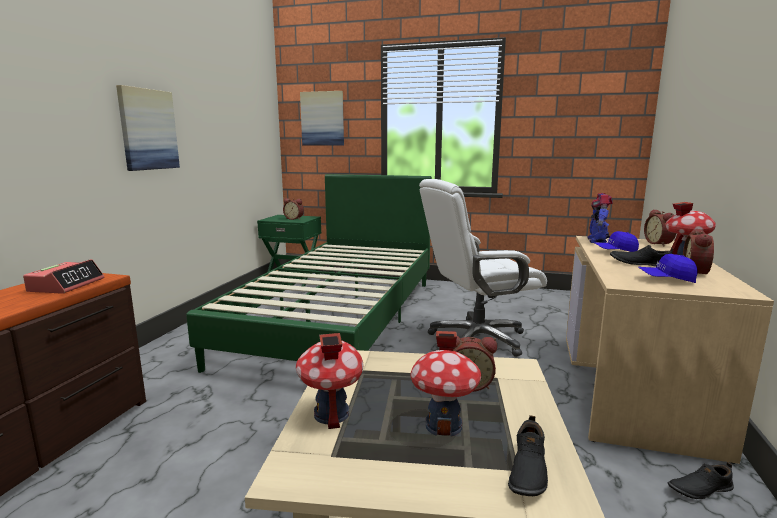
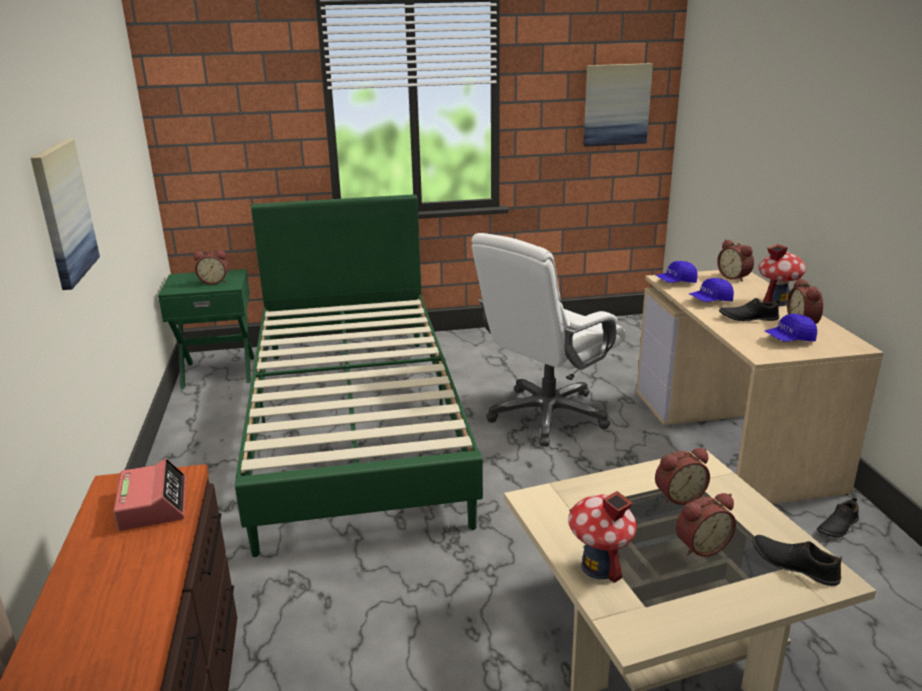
camera: 25 degrees left, 10 degrees up
(322, 118) = (225, 113): picture -> picture (616, 105)
(443, 425) = (700, 546): toy house -> alarm clock
(527, 470) = (794, 564): black shoe -> black shoe turned 135 degrees clockwise
(597, 241) = (676, 282): toy robot -> blue cap

